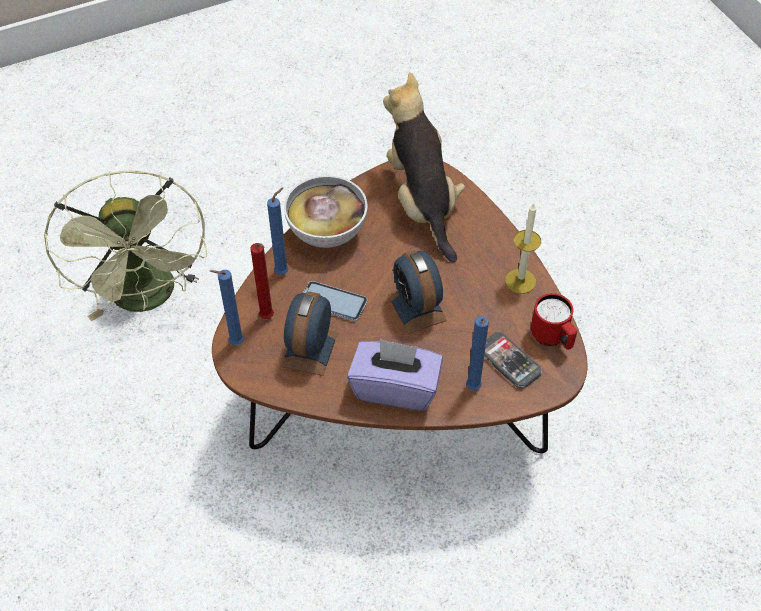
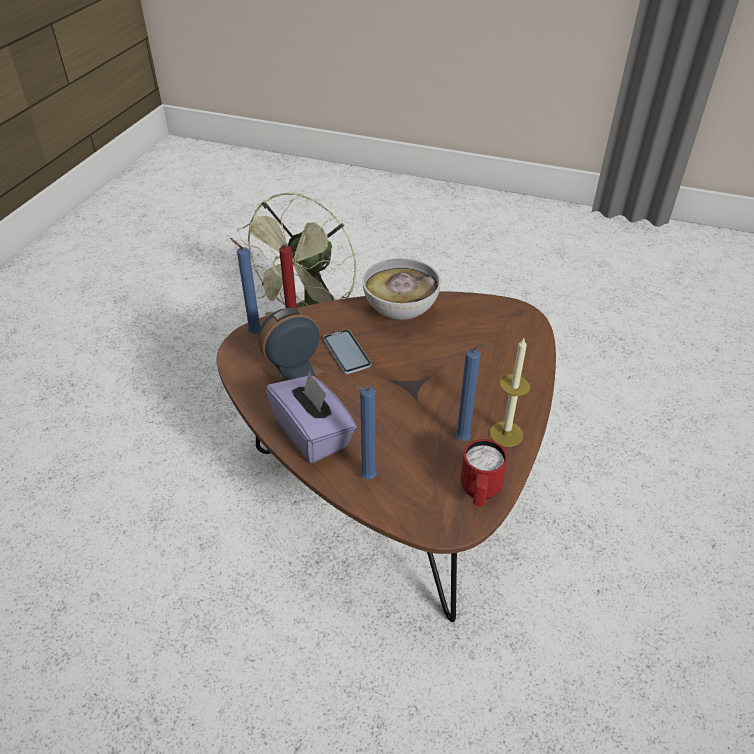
camera: 45 degrees right, 10 degrees down
(283, 271) = (340, 314): blue candle -> blue candle (465, 439)
(416, 307) = (400, 395): alarm clock -> none
(422, 202) = (495, 334): plush toy -> none
(509, 361) = (421, 481): phone -> none

